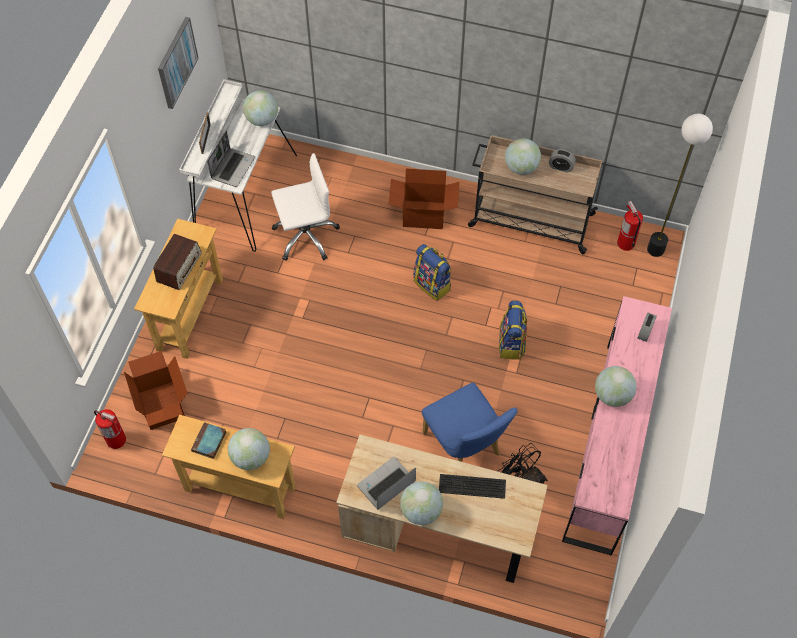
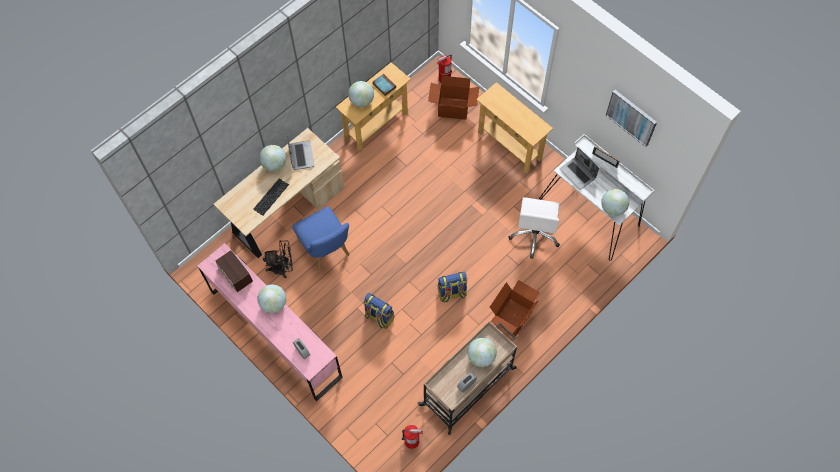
camera: 120 degrees right, 5 degrees up
(179, 267) = (513, 115): radio -> radio (235, 274)
(465, 448) = (326, 251): blue chair -> blue chair turned 120 degrees counterclockwise
(655, 249) = (394, 459): floor lamp -> none

